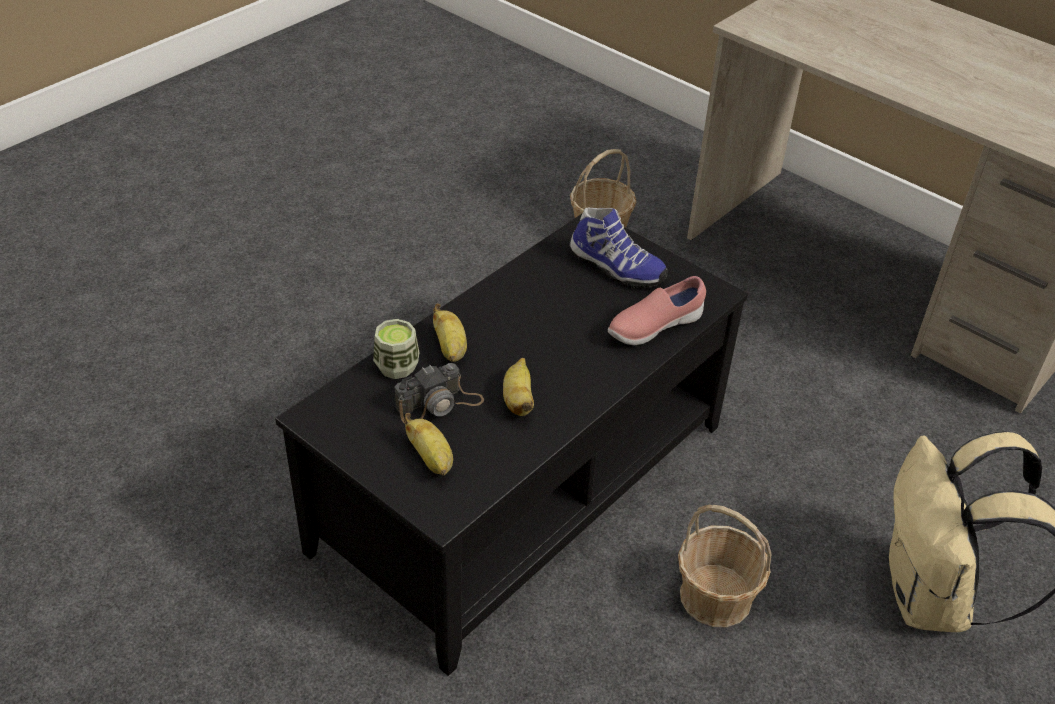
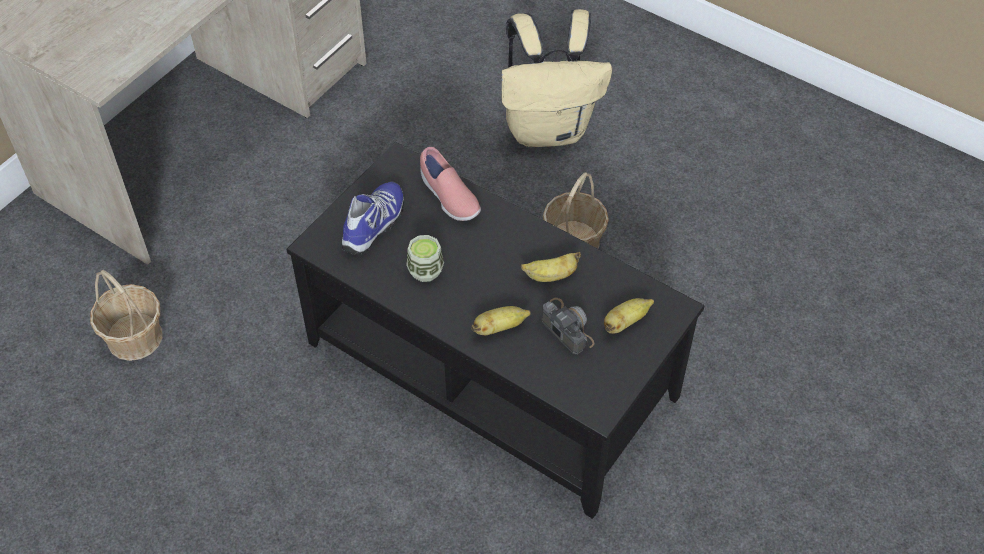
camera: 95 degrees left, 10 degrees up
(397, 366) = (529, 362): cup -> cup (425, 270)

